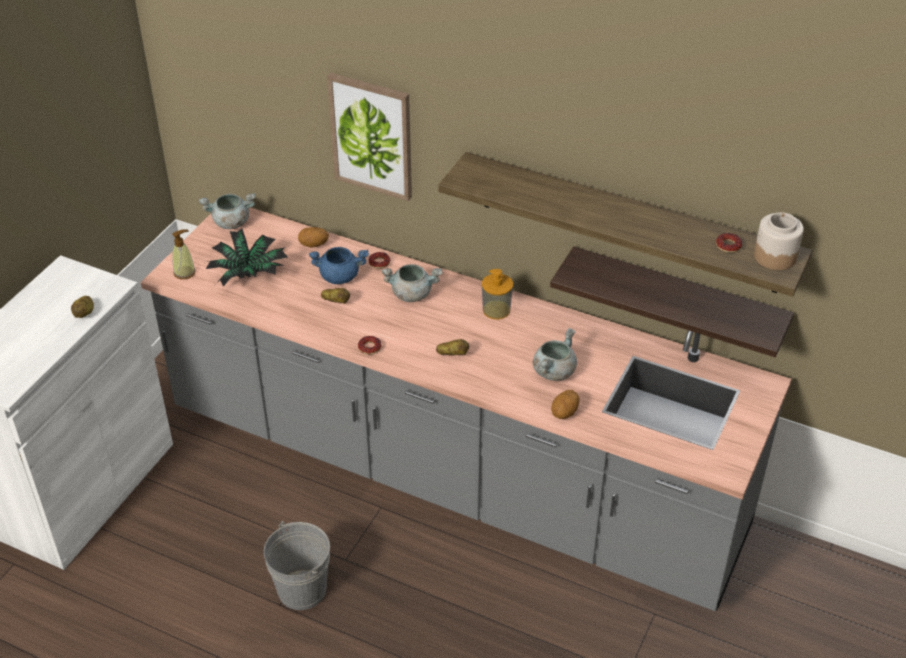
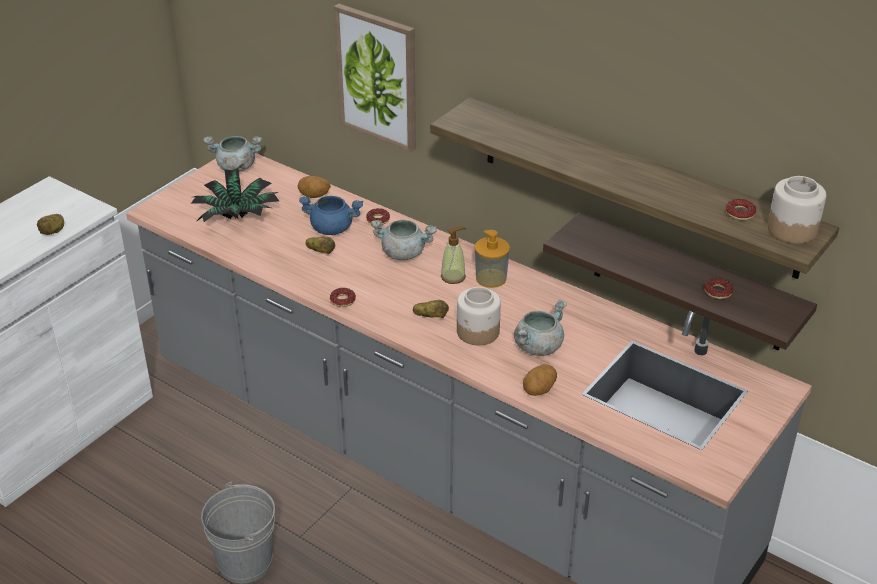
camera: 10 degrees right, 5 degrees down
(185, 272) = (173, 208): soap dispenser -> soap dispenser (453, 277)
(498, 364) = (478, 332): none -> jar
(709, 310) = (717, 291): none -> donut

